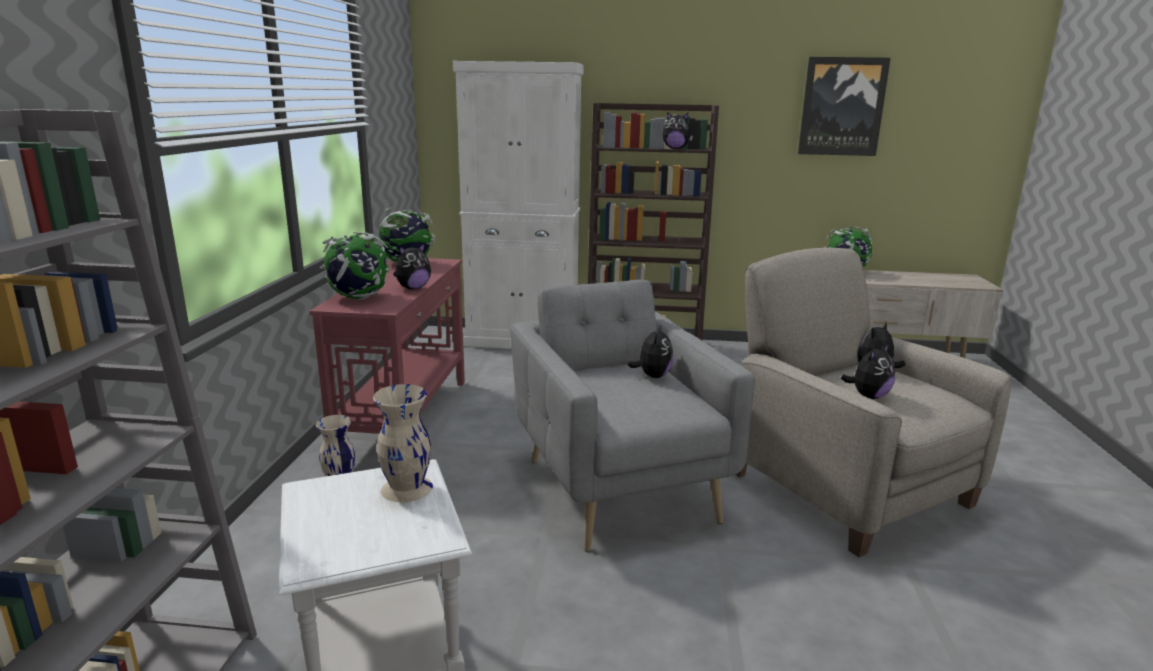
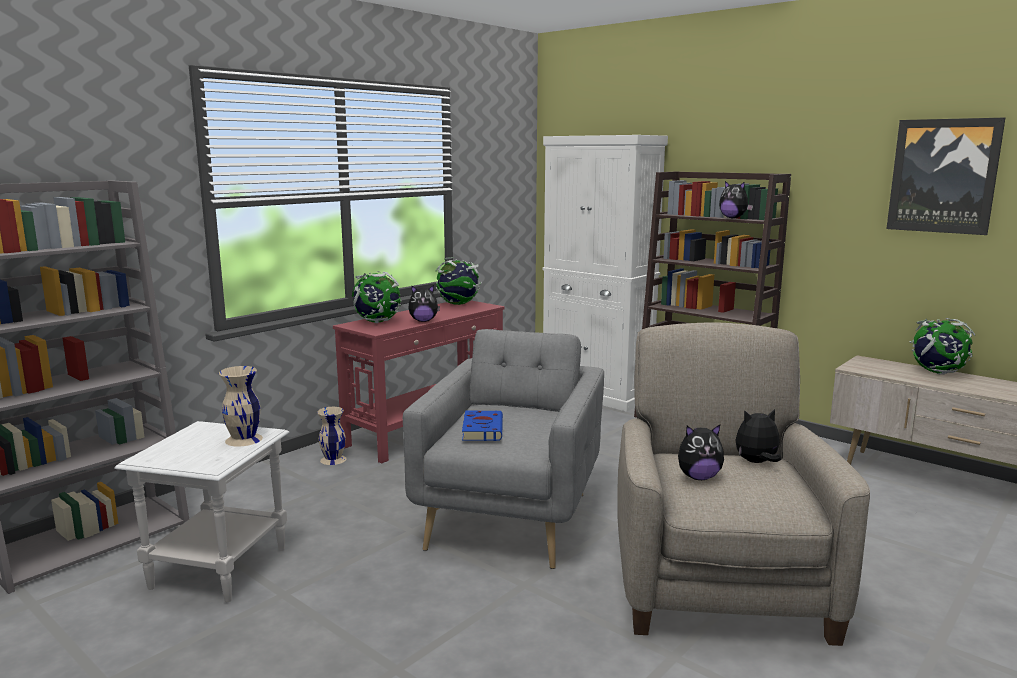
camera: 35 degrees right, 5 degrees down
(621, 399) = (482, 429): none -> blue book
(652, 376) = (540, 420): plush toy -> none

